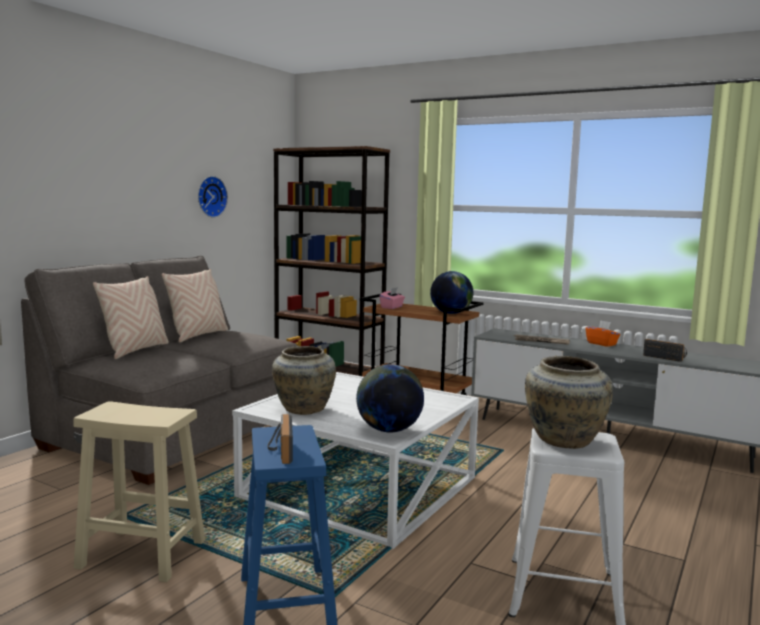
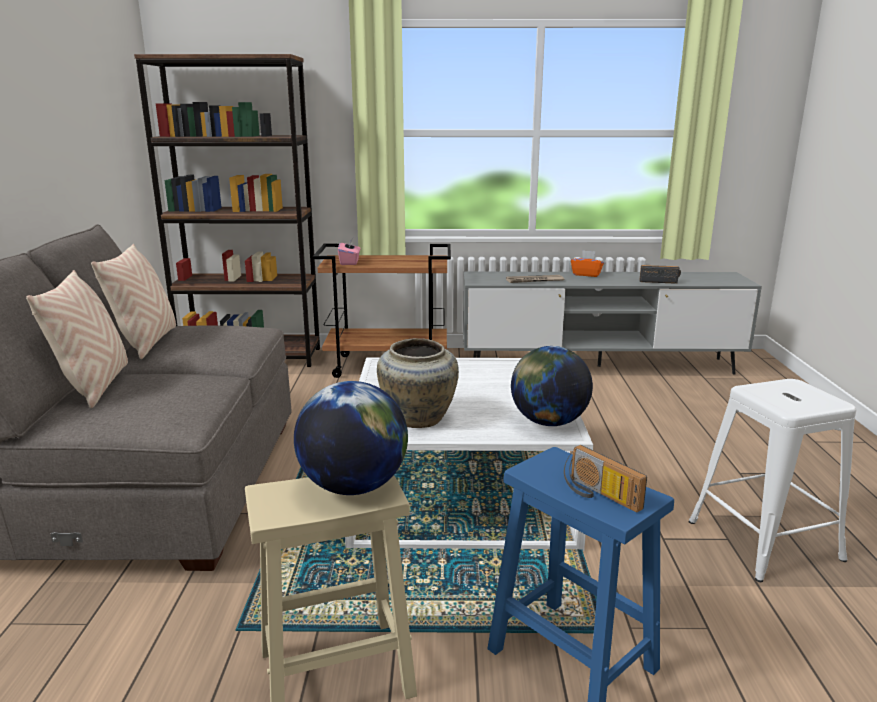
camera: 30 degrees left, 10 degrees up
(210, 196) = (76, 132): wall clock -> none
(450, 313) = (426, 262): globe -> globe (353, 487)
(563, 441) = (783, 397): beige vase -> none

